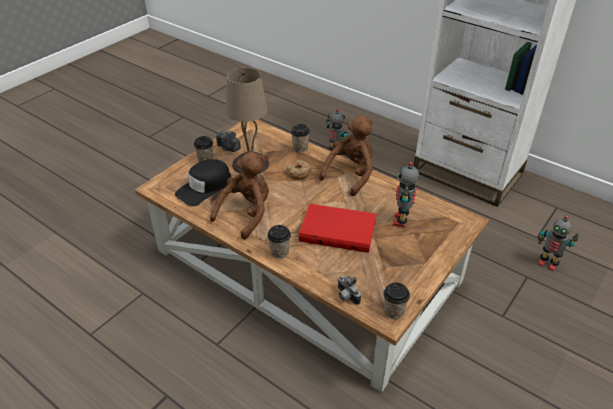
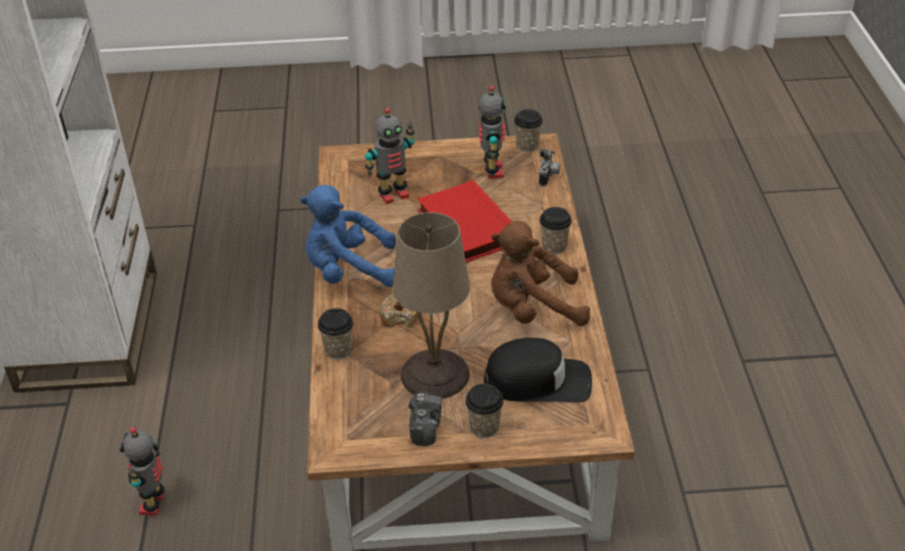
camera: 130 degrees left, 0 degrees up
(351, 174) = (348, 271): brown plush toy -> blue plush toy
(547, 263) = (239, 204): toy robot -> toy robot (492, 171)

